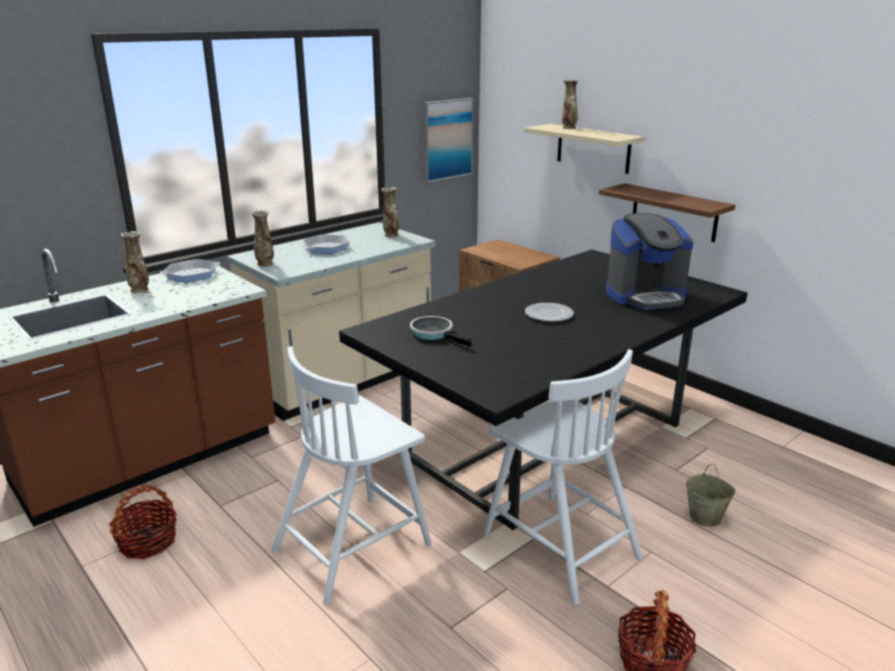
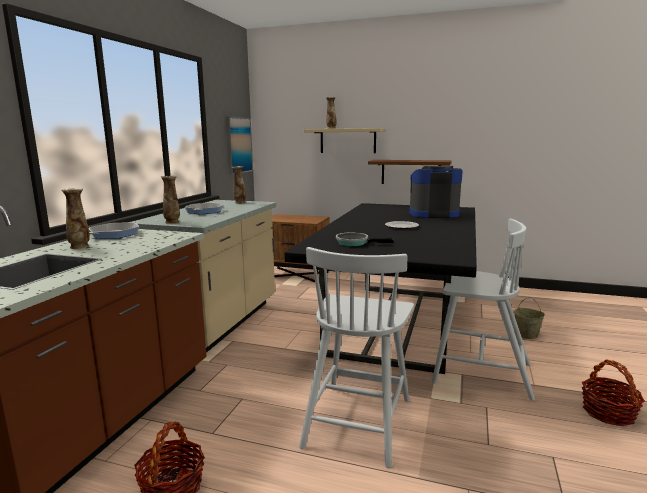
camera: 30 degrees left, 10 degrees down
(645, 296) = (433, 214): coffee machine -> coffee machine turned 135 degrees counterclockwise

